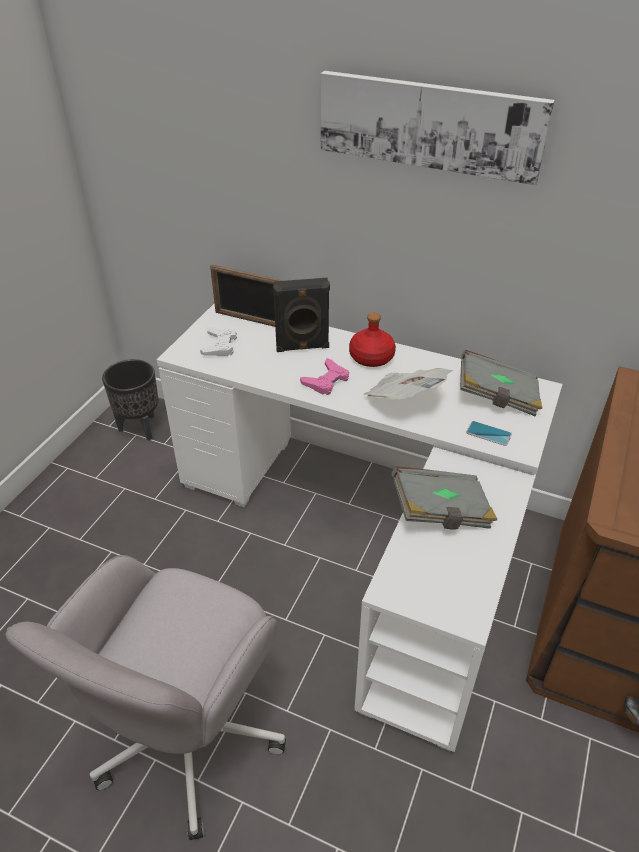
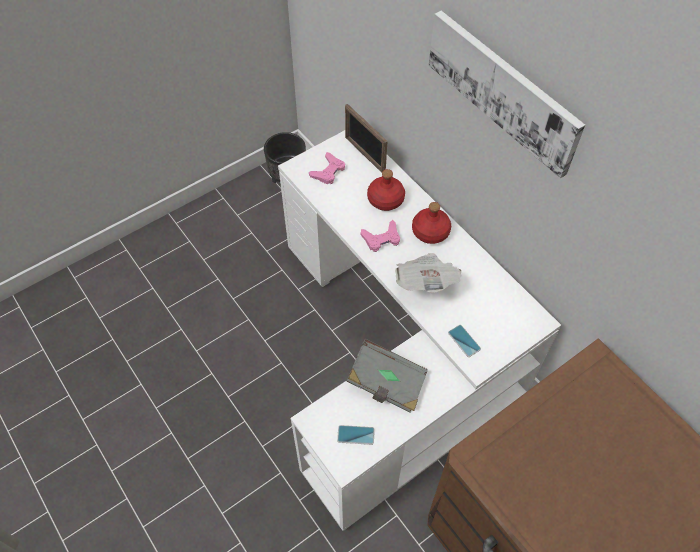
camera: 30 degrees right, 15 degrees up
(188, 739) = (195, 431): grey office chair -> none
(220, 345) = (328, 171): white game controller -> pink game controller
(302, 347) = (386, 199): black speaker -> red bottle
(452, 580) = (355, 435): none -> phone
(497, 397) = (497, 312): grey book -> none

